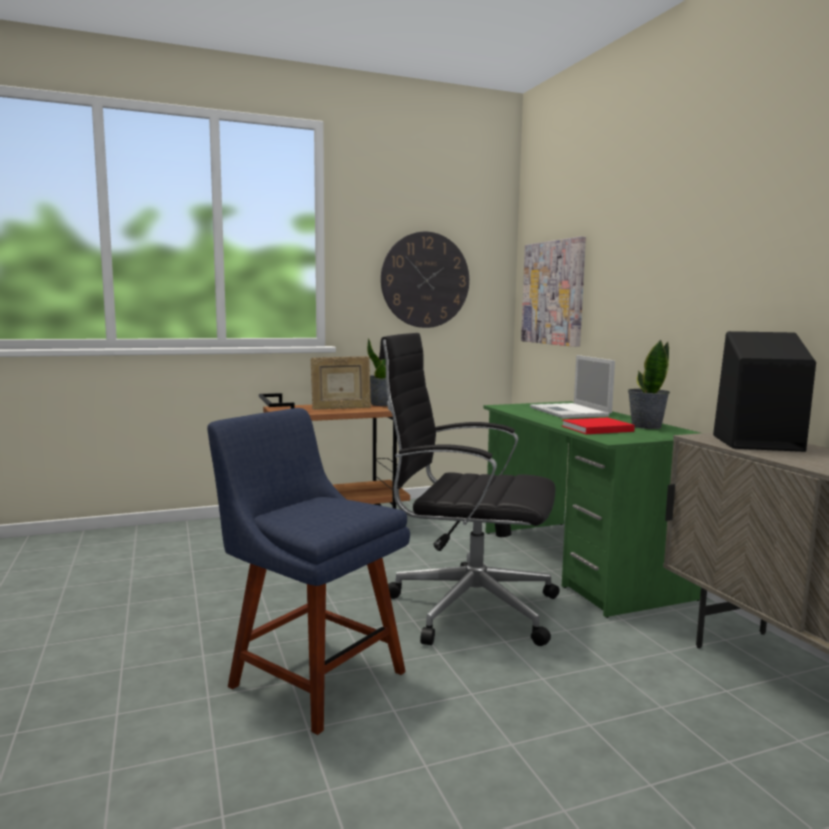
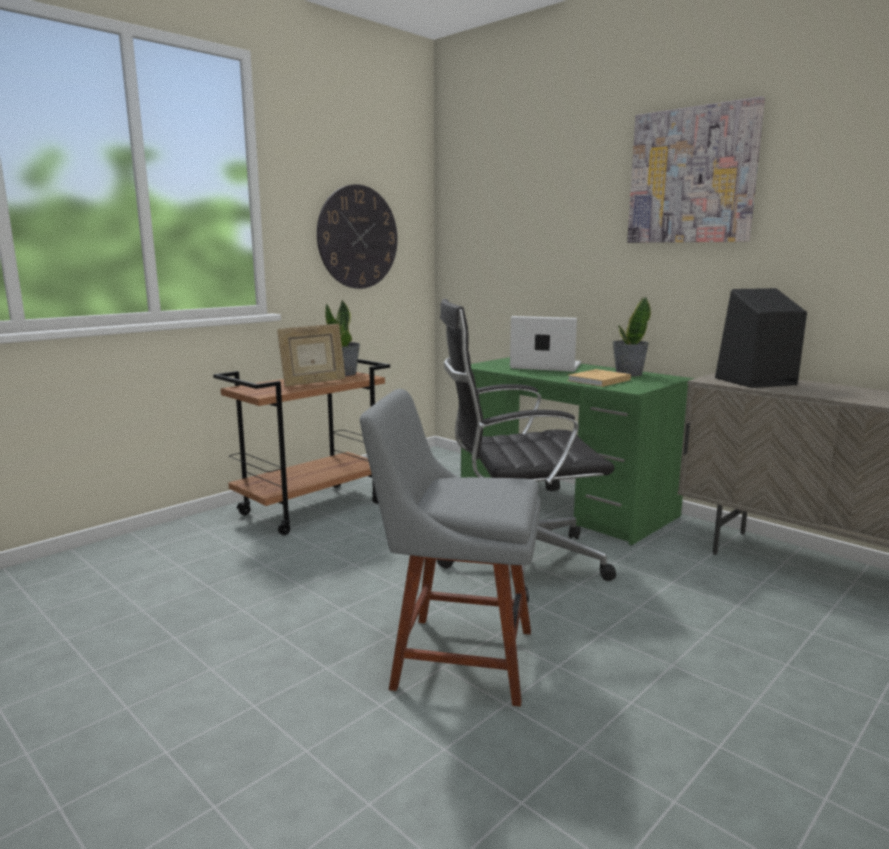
camera: 25 degrees left, 5 degrees up
(311, 676) = (455, 657): blue chair -> grey chair
(553, 293) = (489, 250): picture -> picture (692, 176)
(570, 412) = (544, 366): laptop -> laptop turned 150 degrees clockwise
(595, 429) = (598, 380): red book -> beige book

